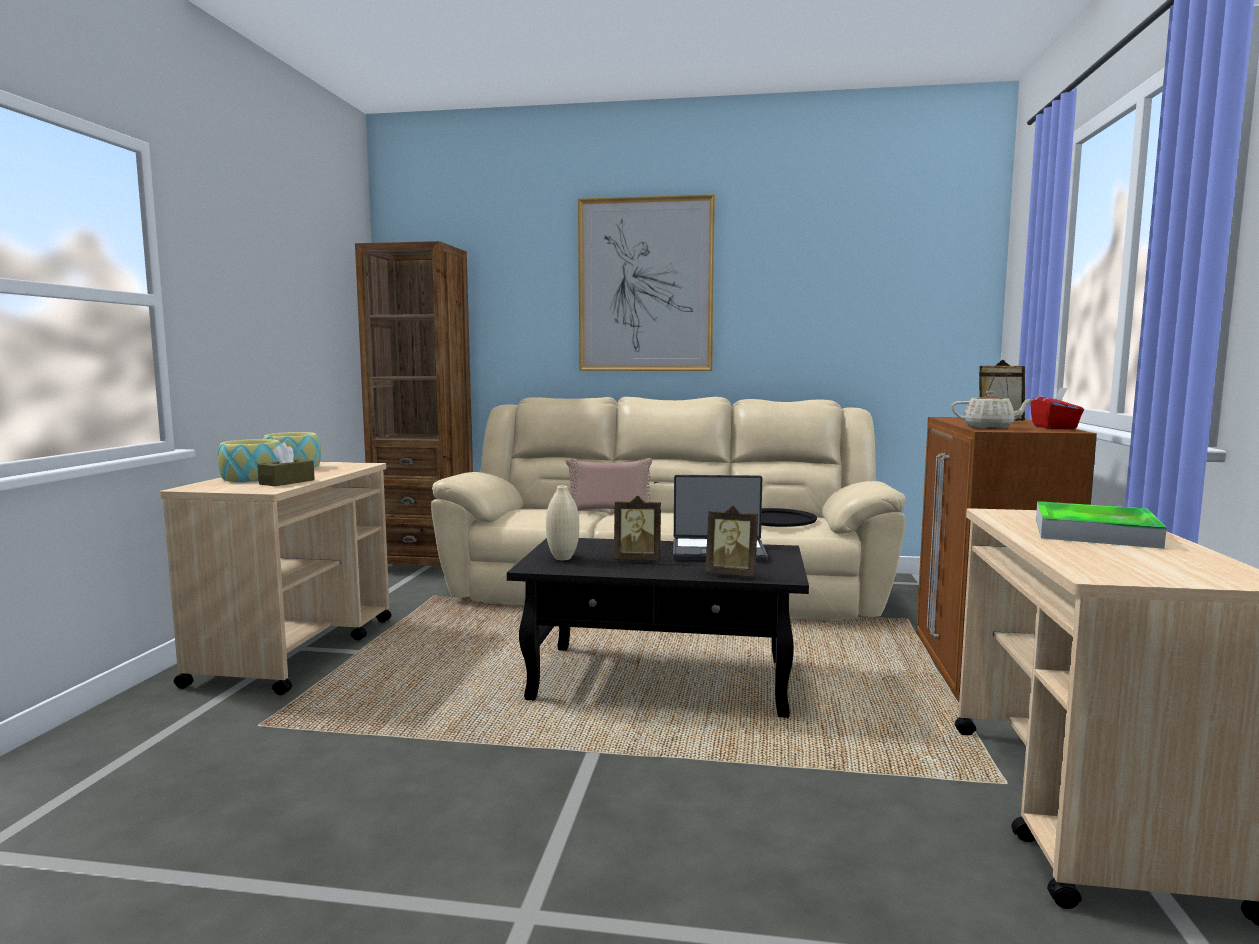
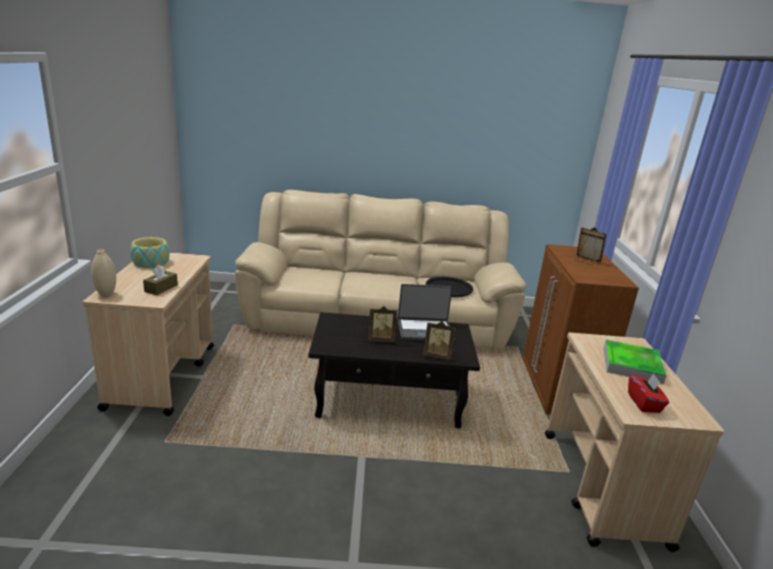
camera: 10 degrees left, 15 degrees up
(253, 478) = (134, 280): bowl -> none
(425, 565) = (218, 292): brown bookcase -> none
(563, 558) = (337, 338): beige vase -> beige vase (106, 294)
(608, 512) = (345, 275): beige pillow -> none
(645, 285) = (371, 118): picture -> none
(989, 428) = (583, 274): beige teapot -> none
(1055, 427) = (617, 275): red tissue box -> red tissue box (644, 403)

